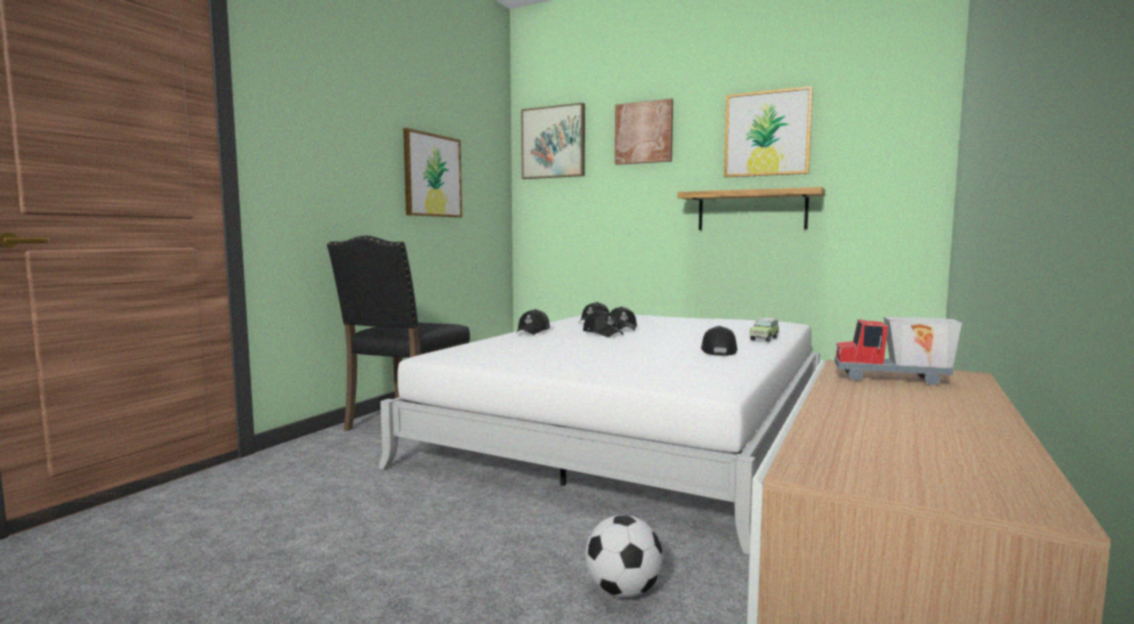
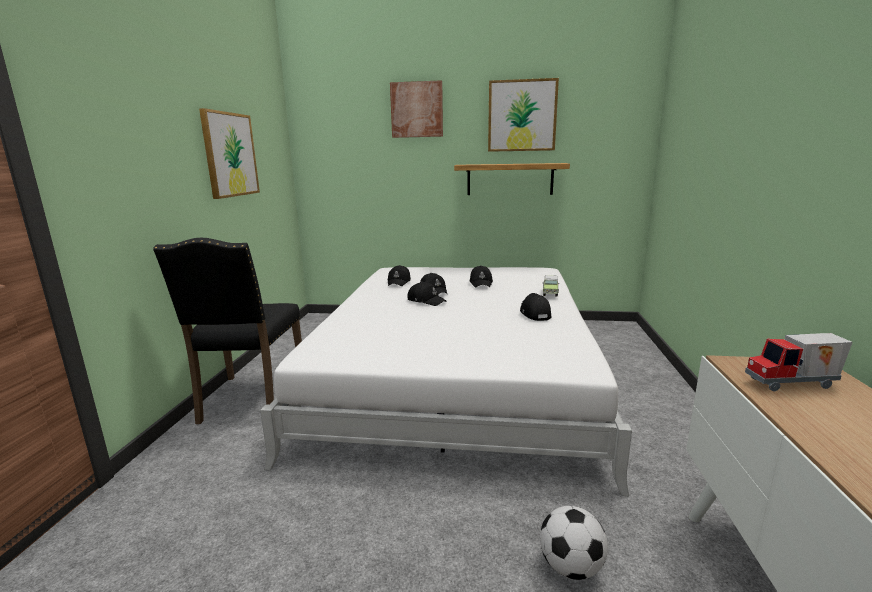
camera: 20 degrees left, 10 degrees up
(533, 331) = (362, 303): black cap -> black cap (481, 283)
(553, 142) = (331, 114): picture -> none

